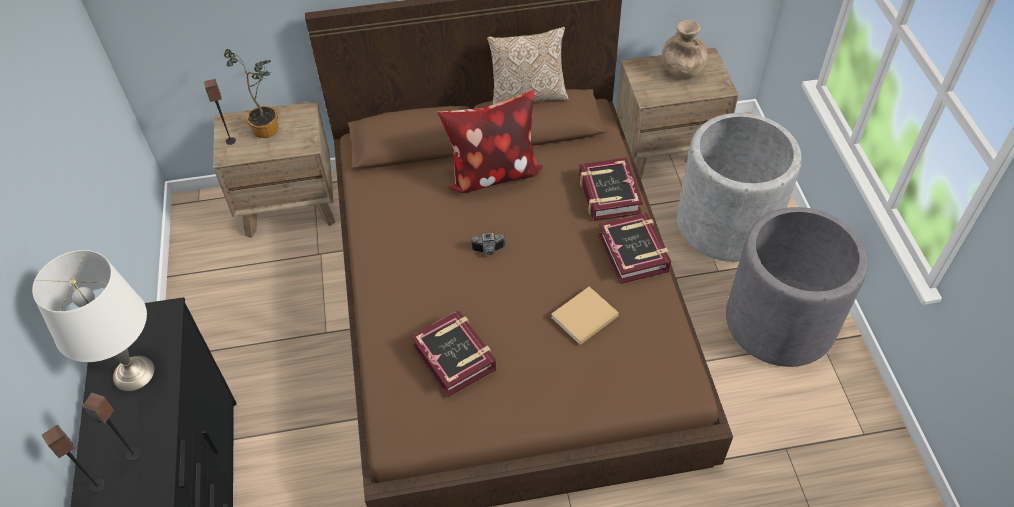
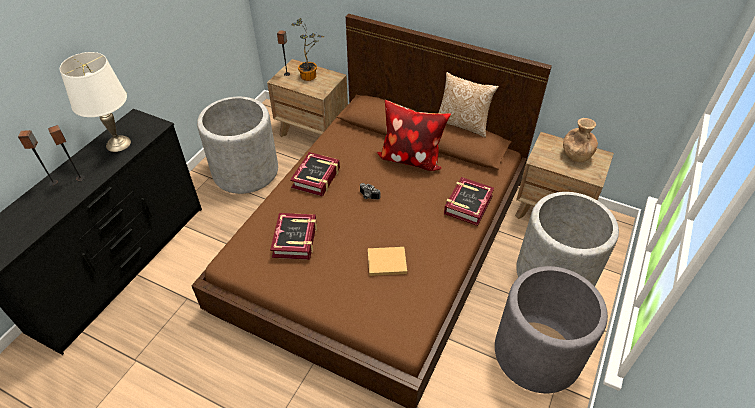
camera: 35 degrees right, 5 degrees down
(247, 313) = (246, 171): none -> grey planter
(634, 253) = (451, 245): book -> book (316, 178)

